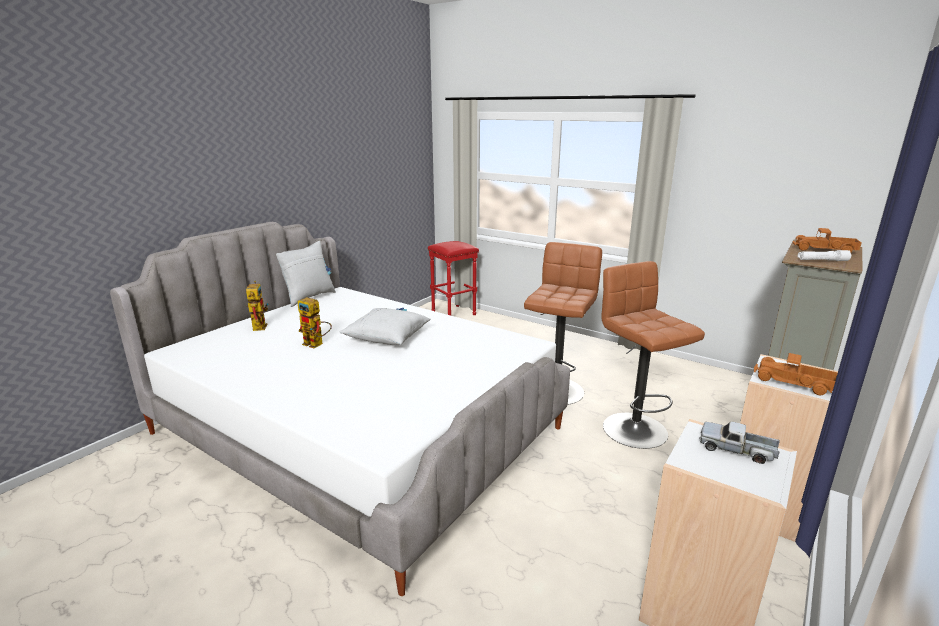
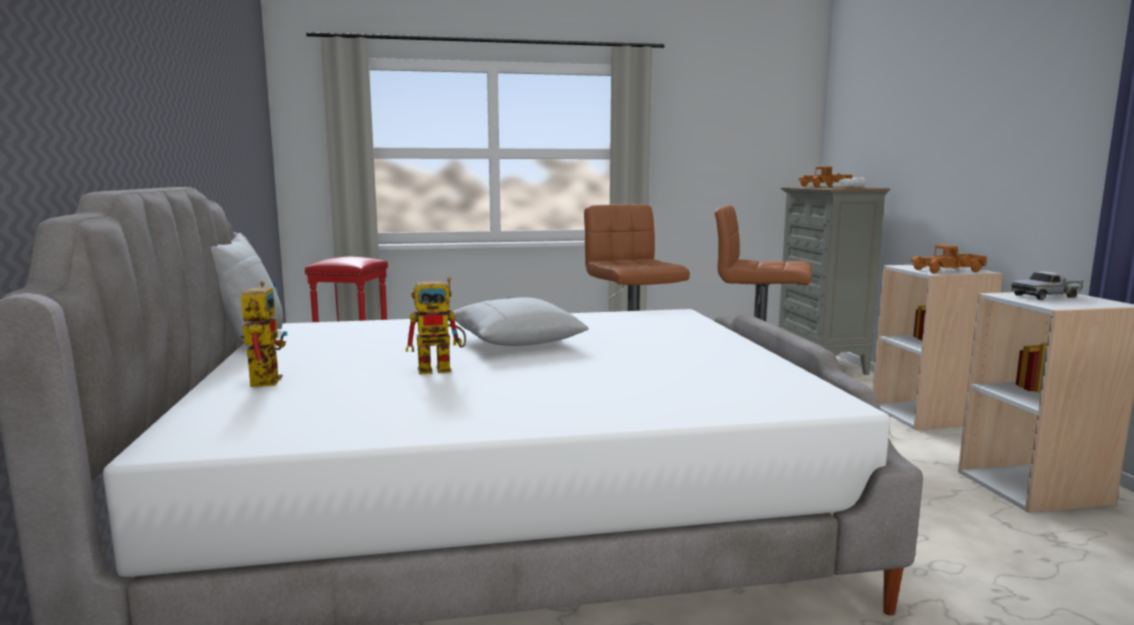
camera: 45 degrees left, 10 degrees down
(259, 326) = (264, 379): toy robot -> toy robot turned 45 degrees clockwise

